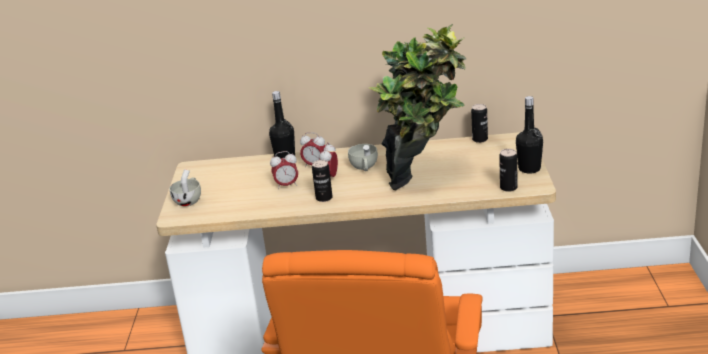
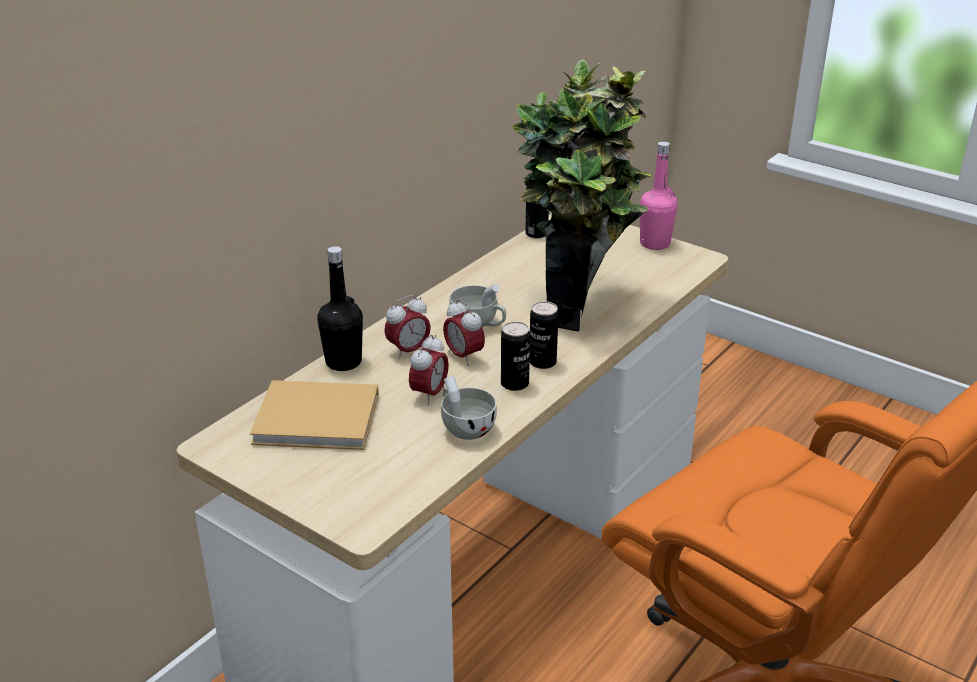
camera: 55 degrees left, 5 degrees up
(189, 200) = (329, 490): white cup -> white cup (464, 427)
(235, 175) = (321, 419): none -> beige book
(508, 188) = (680, 272): can -> can (542, 362)
(529, 169) = (655, 243): black bottle -> pink bottle

